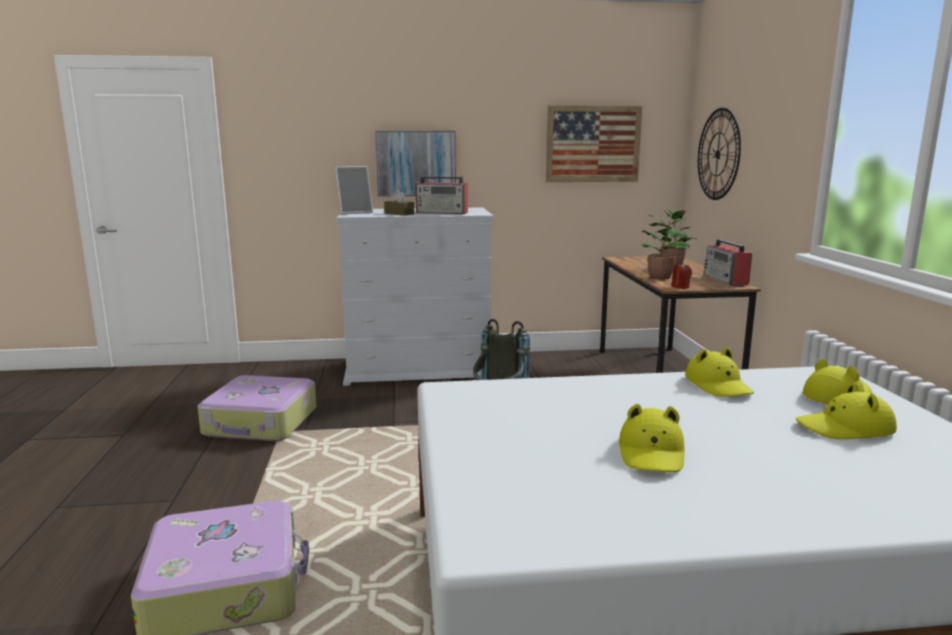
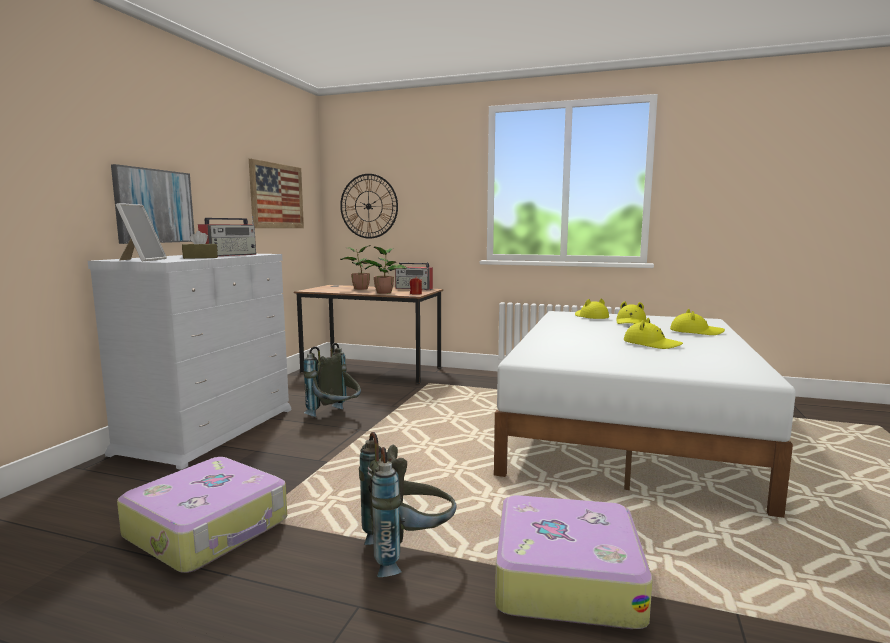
camera: 65 degrees left, 5 degrees down
(249, 500) = (408, 552): none -> grey backpack
(718, 385) = (563, 325): yellow hat -> yellow hat (696, 332)

